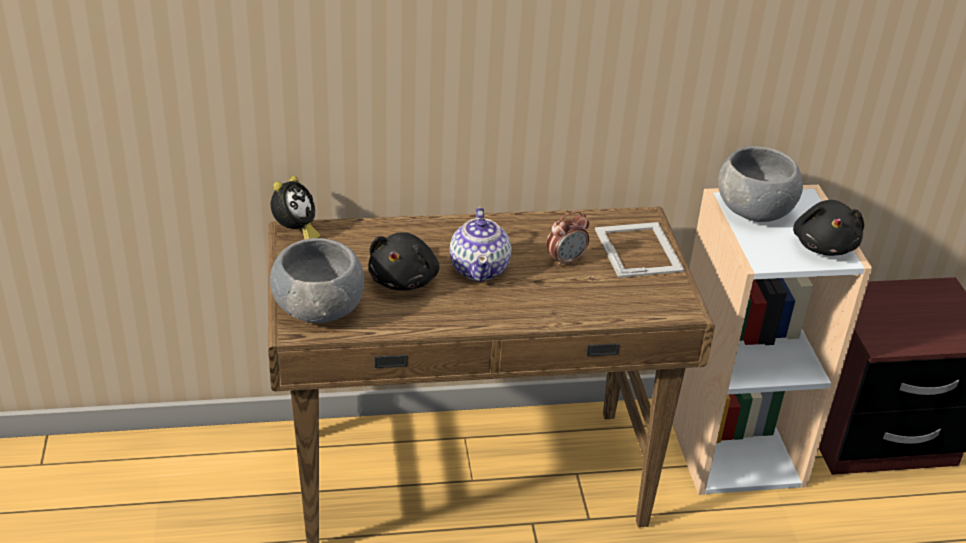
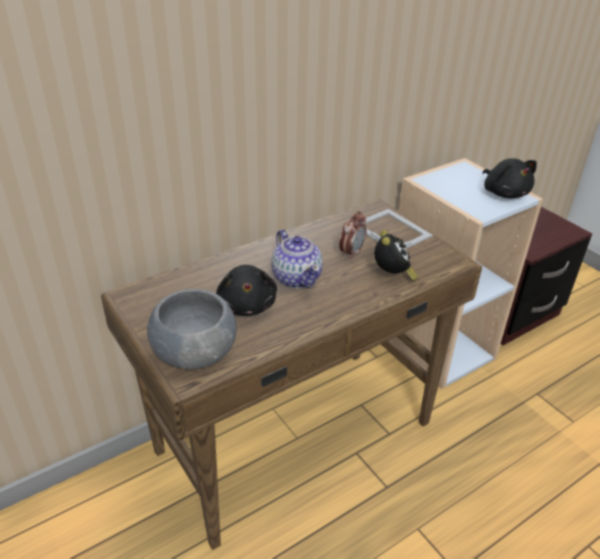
camera: 25 degrees left, 0 degrees up
(295, 232) = (130, 295): alarm clock -> alarm clock (392, 276)
(754, 210) = (444, 183): grey bowl -> none

